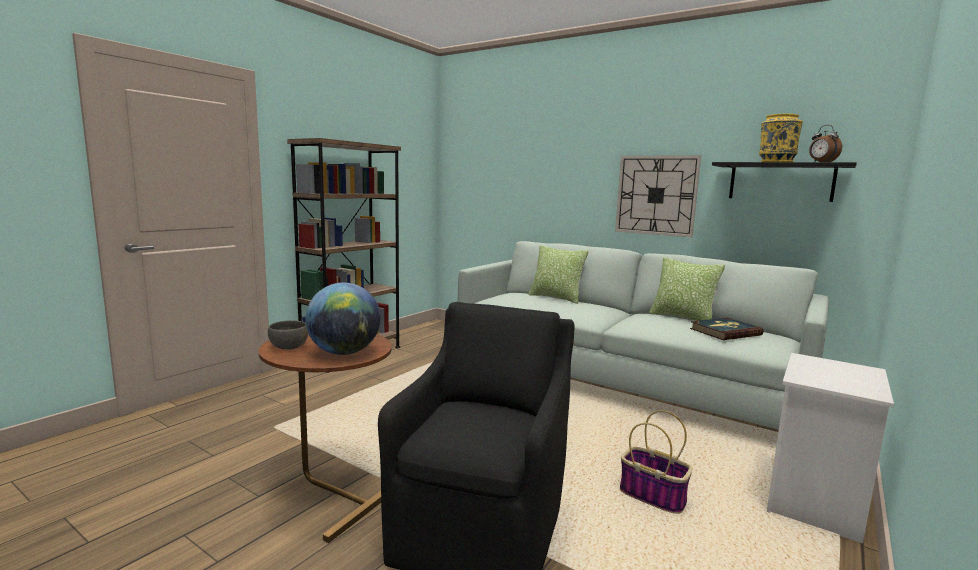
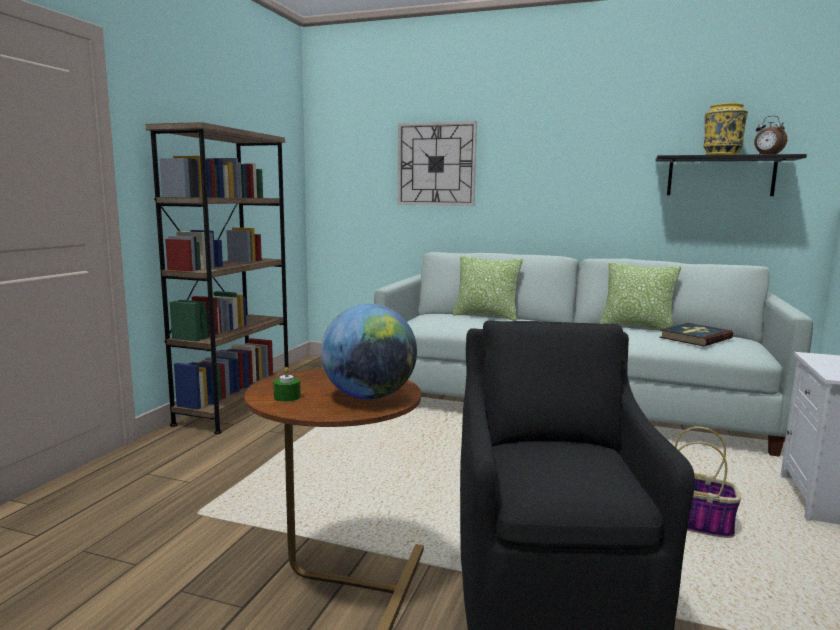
camera: 15 degrees left, 0 degrees up
(289, 347) = (287, 397): grey bowl -> green candle
(656, 195) = (586, 194): wall clock -> wall clock (436, 164)

